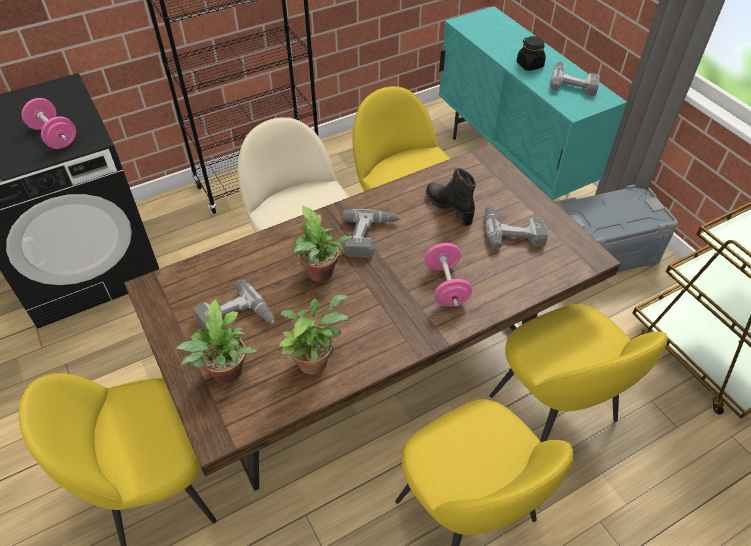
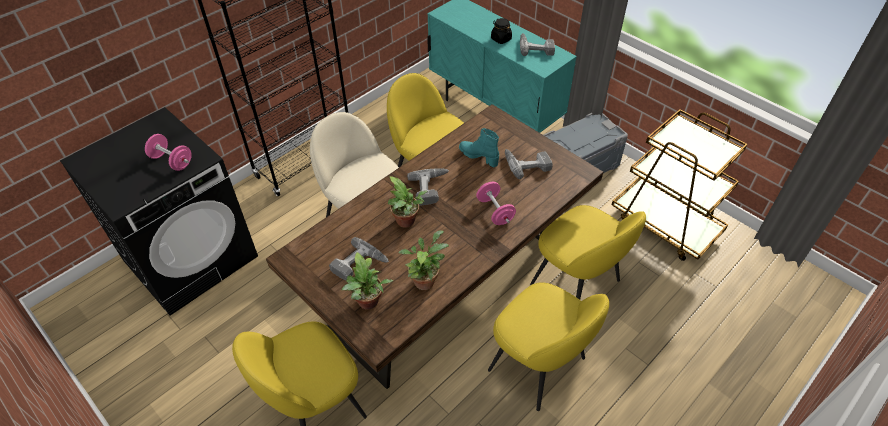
camera: 15 degrees left, 0 degrees up
(449, 208) = (479, 156): black boot -> turquoise boot

